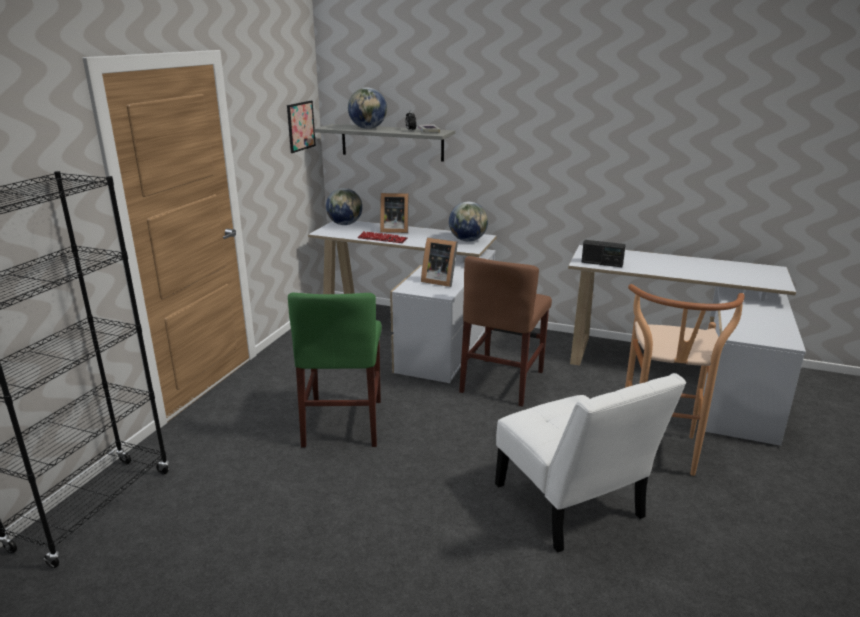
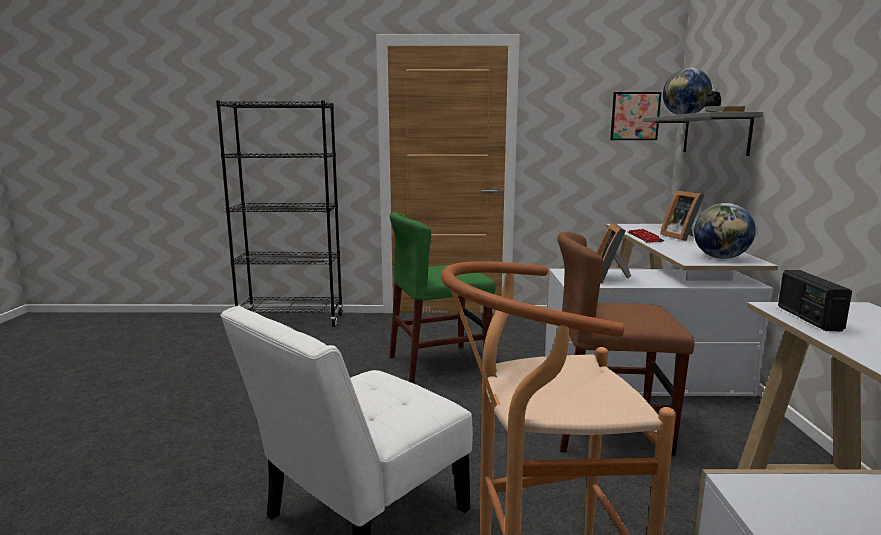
camera: 70 degrees right, 10 degrees down
(345, 224) = (658, 226): globe -> none

